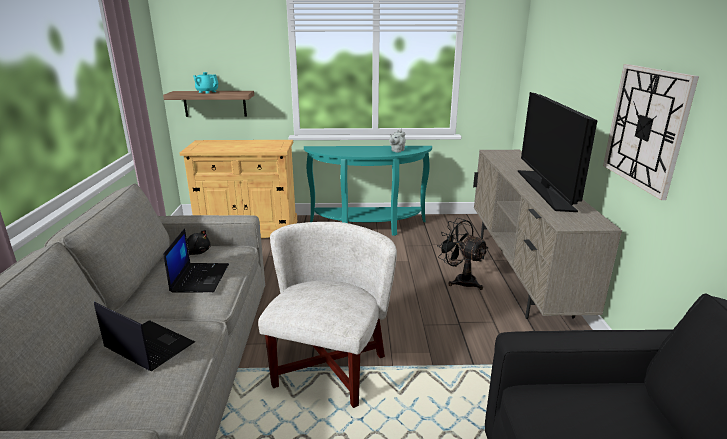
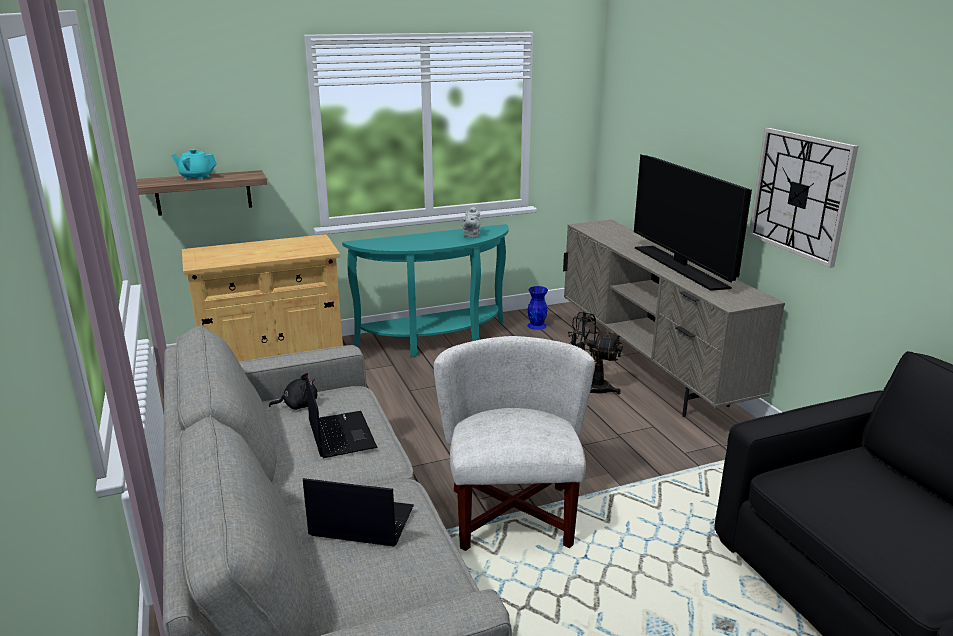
camera: 20 degrees left, 0 degrees up
(450, 227) = (537, 325): none -> blue vase

